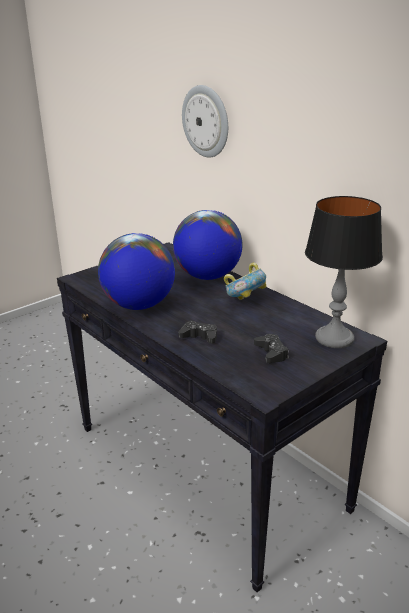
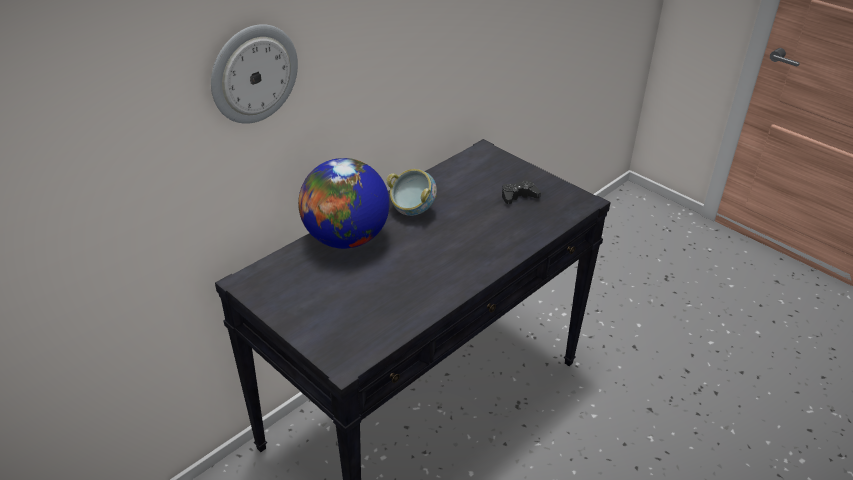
camera: 95 degrees left, 10 degrees up
(139, 305) = (430, 290): globe -> none
(199, 337) = (497, 239): black game controller -> none
(334, 338) = (485, 162): table lamp -> none

